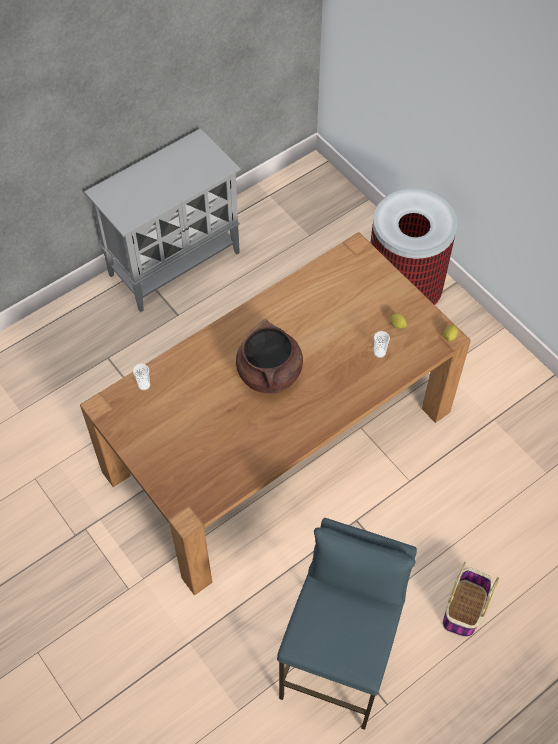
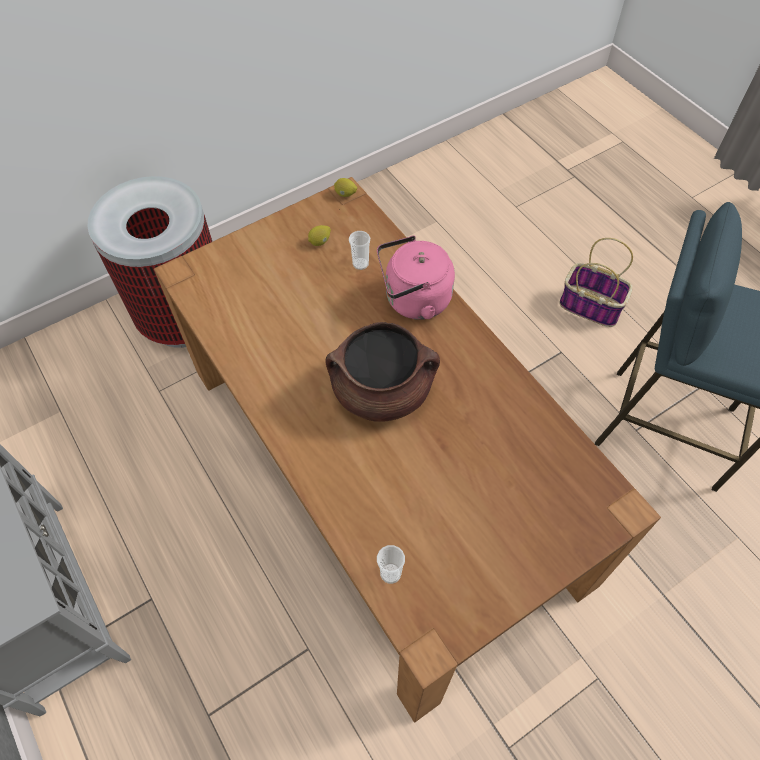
camera: 85 degrees left, 0 degrees up
(349, 388) = (413, 300): none -> pink kettle

